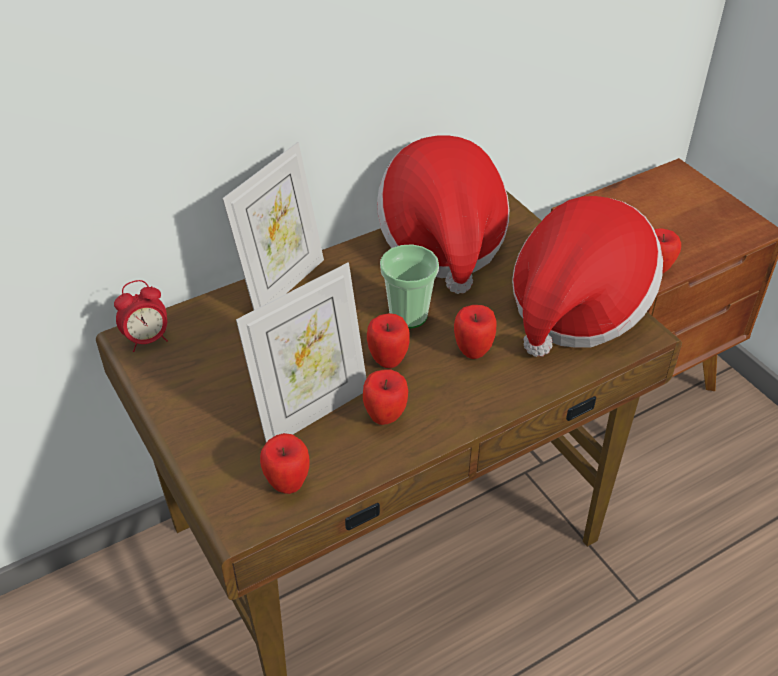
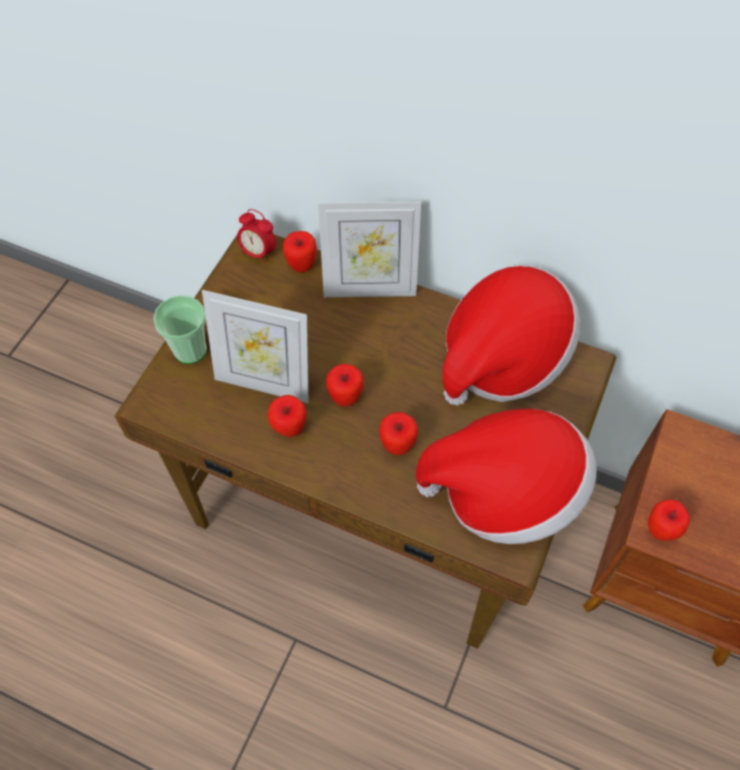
camera: 55 degrees right, 15 degrees up
(287, 484) = (194, 409): apple -> apple (301, 265)
(408, 315) = (401, 383): cup -> cup (190, 350)

